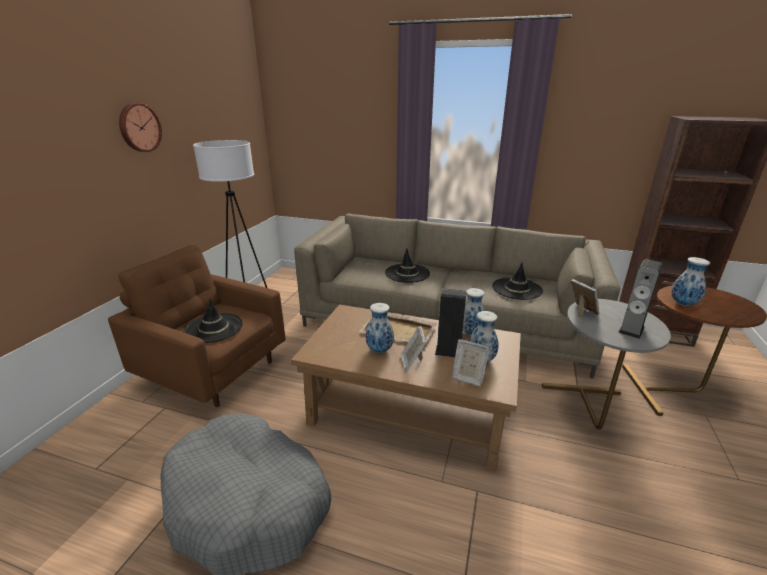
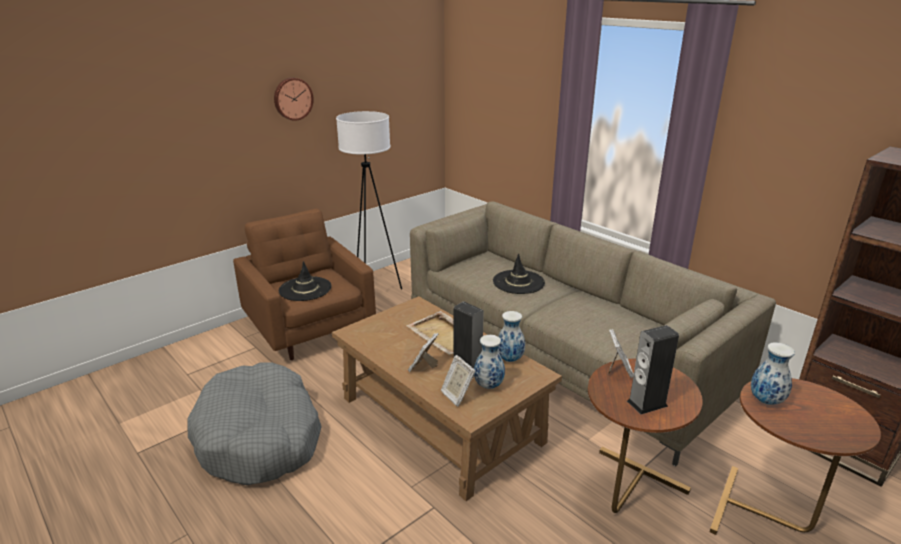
camera: 30 degrees right, 0 degrees up
(379, 350) = (407, 347): vase -> none
(517, 289) = (621, 331): black hat -> none
(589, 412) = (626, 495): grey side table -> brown side table

